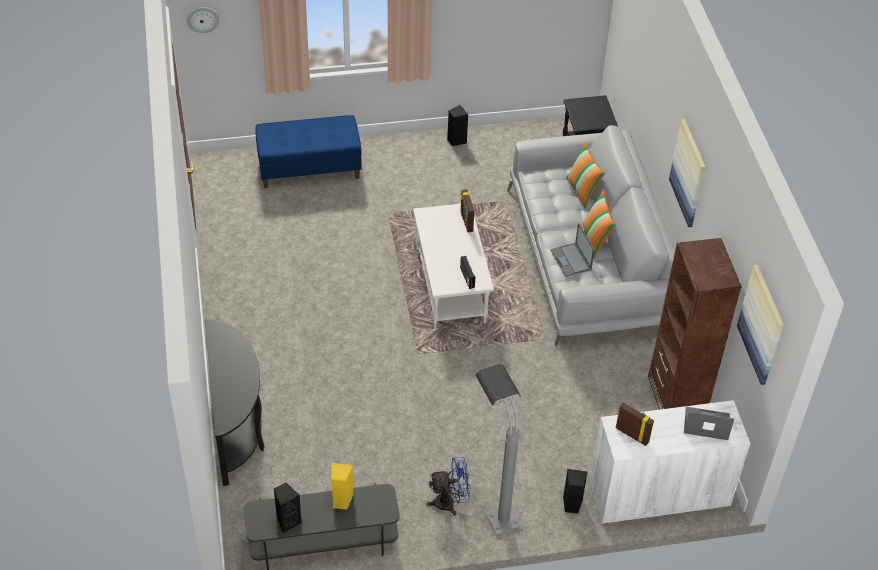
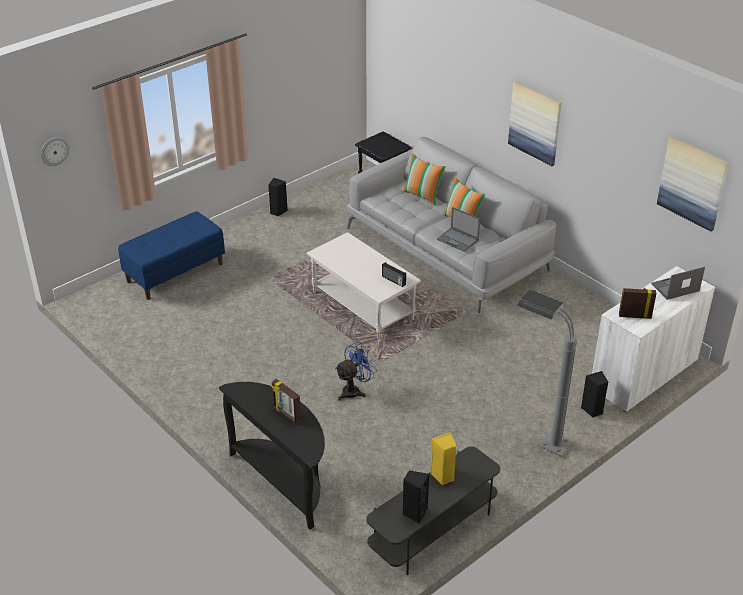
camera: 30 degrees left, 10 degrees down
(450, 502) = (504, 451): blue fan -> blue fan (354, 390)
(466, 222) = (357, 245): picture frame -> picture frame (286, 414)
(676, 398) = (594, 309): brown bookcase -> none

